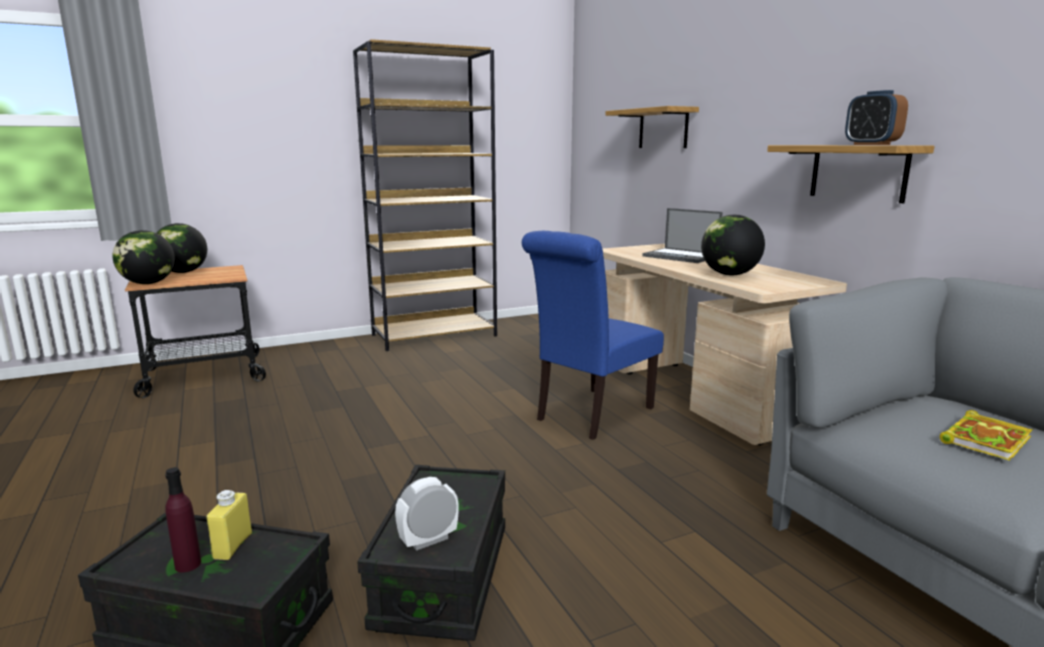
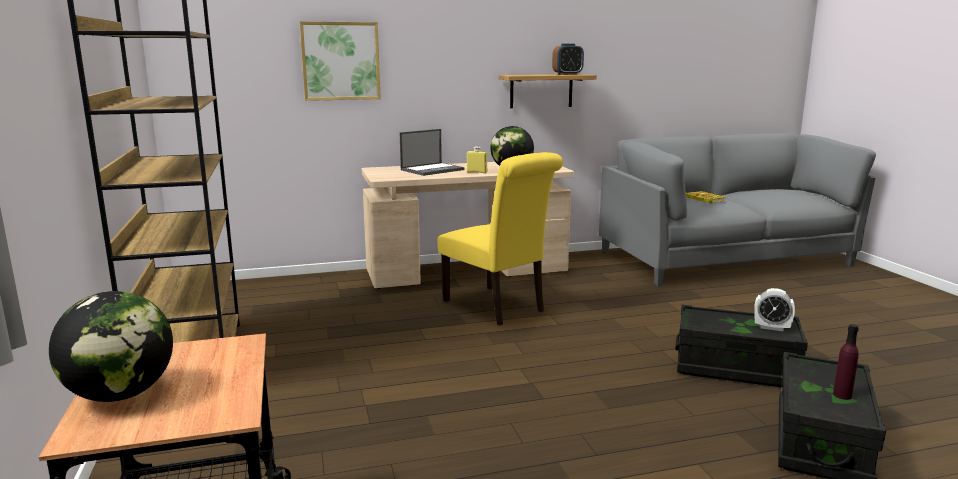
camera: 80 degrees left, 0 degrees up
(148, 283) = (222, 410): globe -> none
(233, 546) = (812, 383): yellow bottle -> yellow bottle (477, 172)
(428, 540) = (771, 327): alarm clock -> alarm clock turned 45 degrees counterclockwise
(590, 415) = (498, 307): blue chair -> yellow chair
(663, 128) = (340, 61): shelf -> picture

